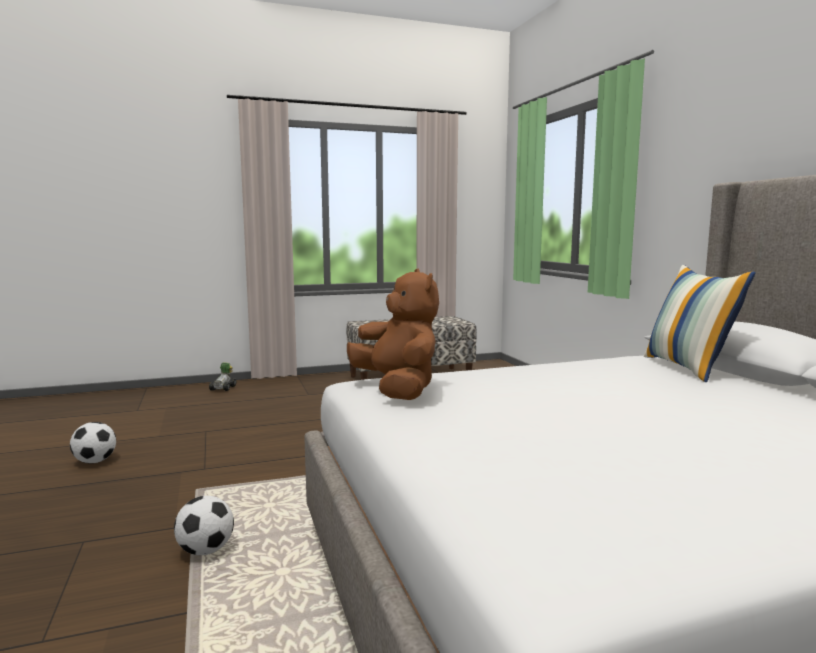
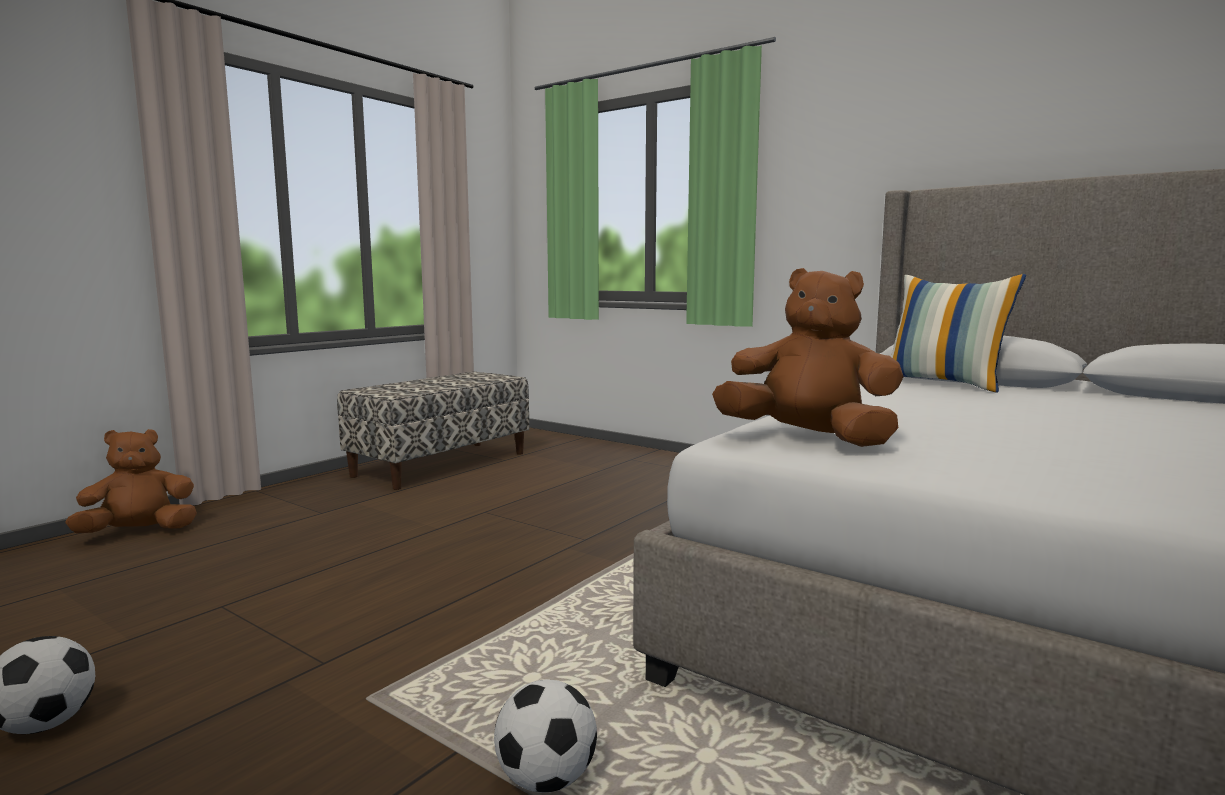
camera: 35 degrees left, 0 degrees up
(224, 388) = (139, 532): toy car -> brown plush toy

